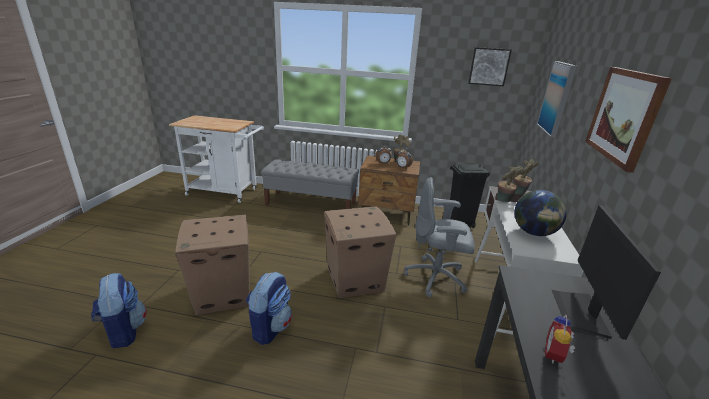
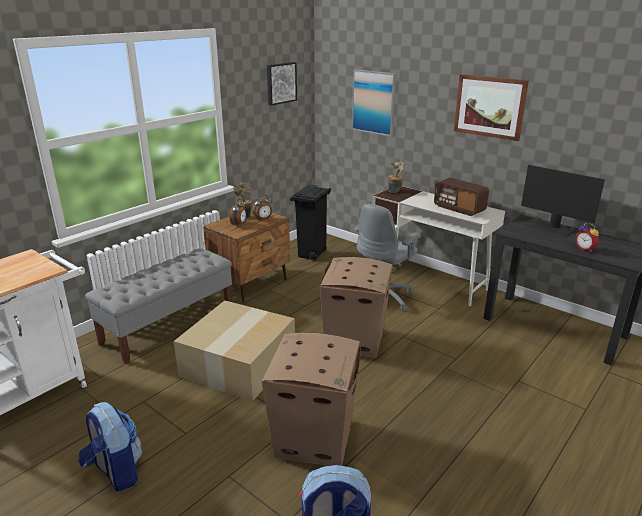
camera: 60 degrees left, 0 degrees up
(271, 327) = (394, 411): backpack -> backpack (115, 472)
(287, 239) = (239, 365): none -> cardboard box
(504, 201) = (404, 200): potted plant -> none
(534, 232) = (459, 209): globe -> radio

